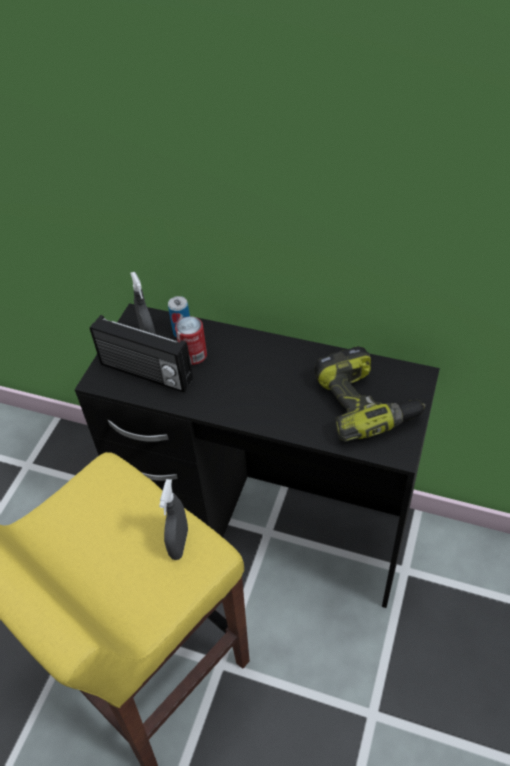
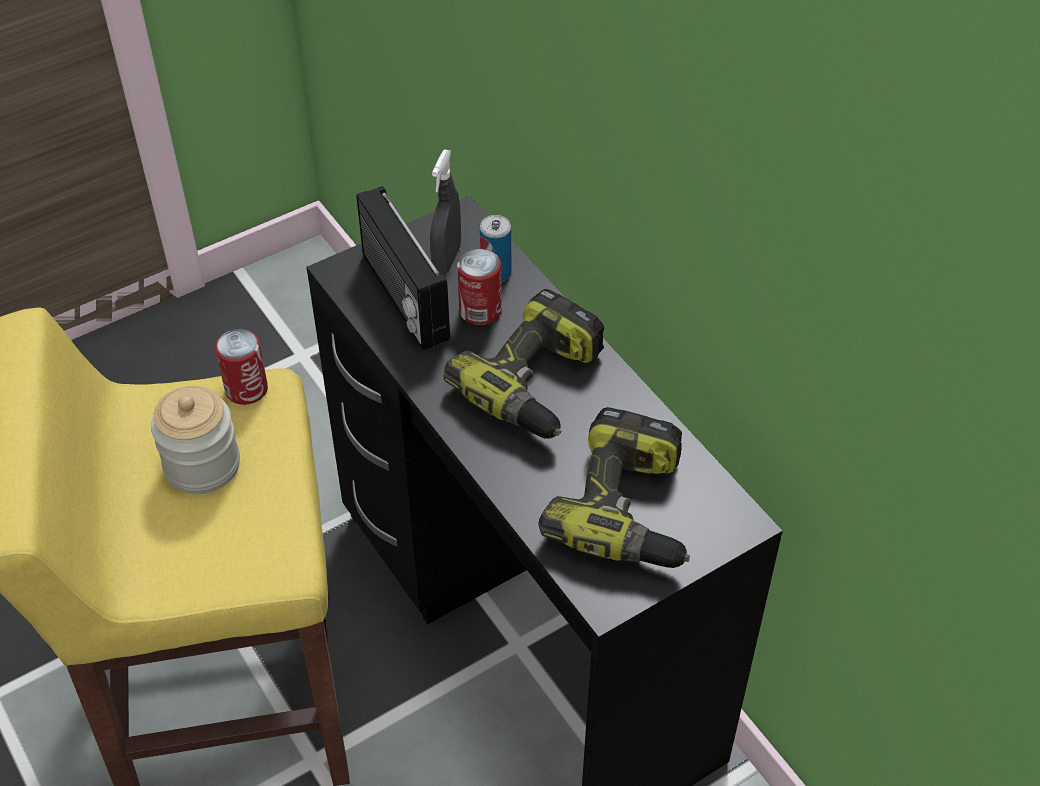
camera: 35 degrees right, 0 degrees up
(93, 477) = (246, 389): none -> can
(109, 534) = (202, 465): none -> jar
(179, 543) = (264, 528): grey spray bottle -> none
(260, 372) = (538, 384): none -> power drill

